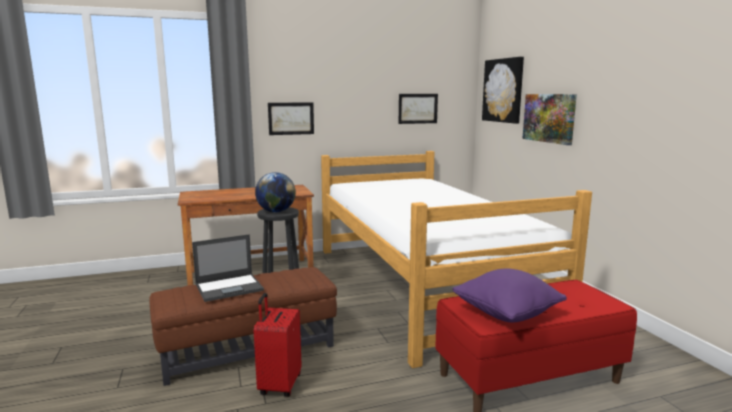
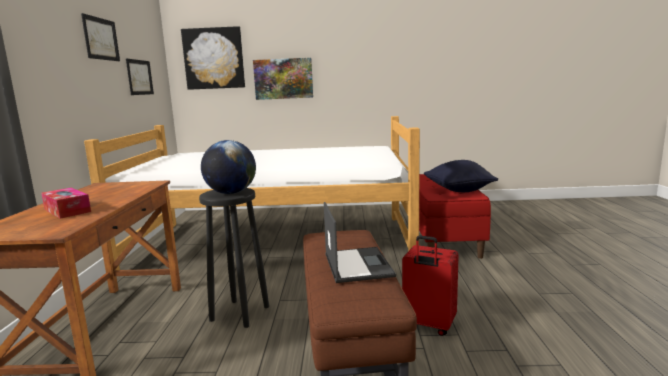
camera: 70 degrees left, 0 degrees up
(230, 193) = (67, 210): none -> tissue box
(291, 118) = (41, 87): picture -> picture (101, 39)
(506, 314) = (458, 191): purple pillow -> black pillow

